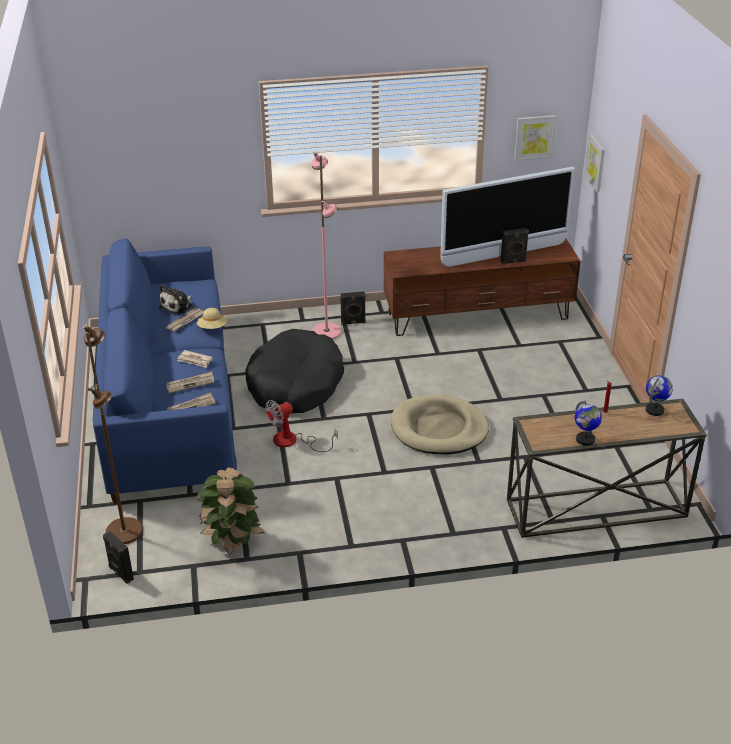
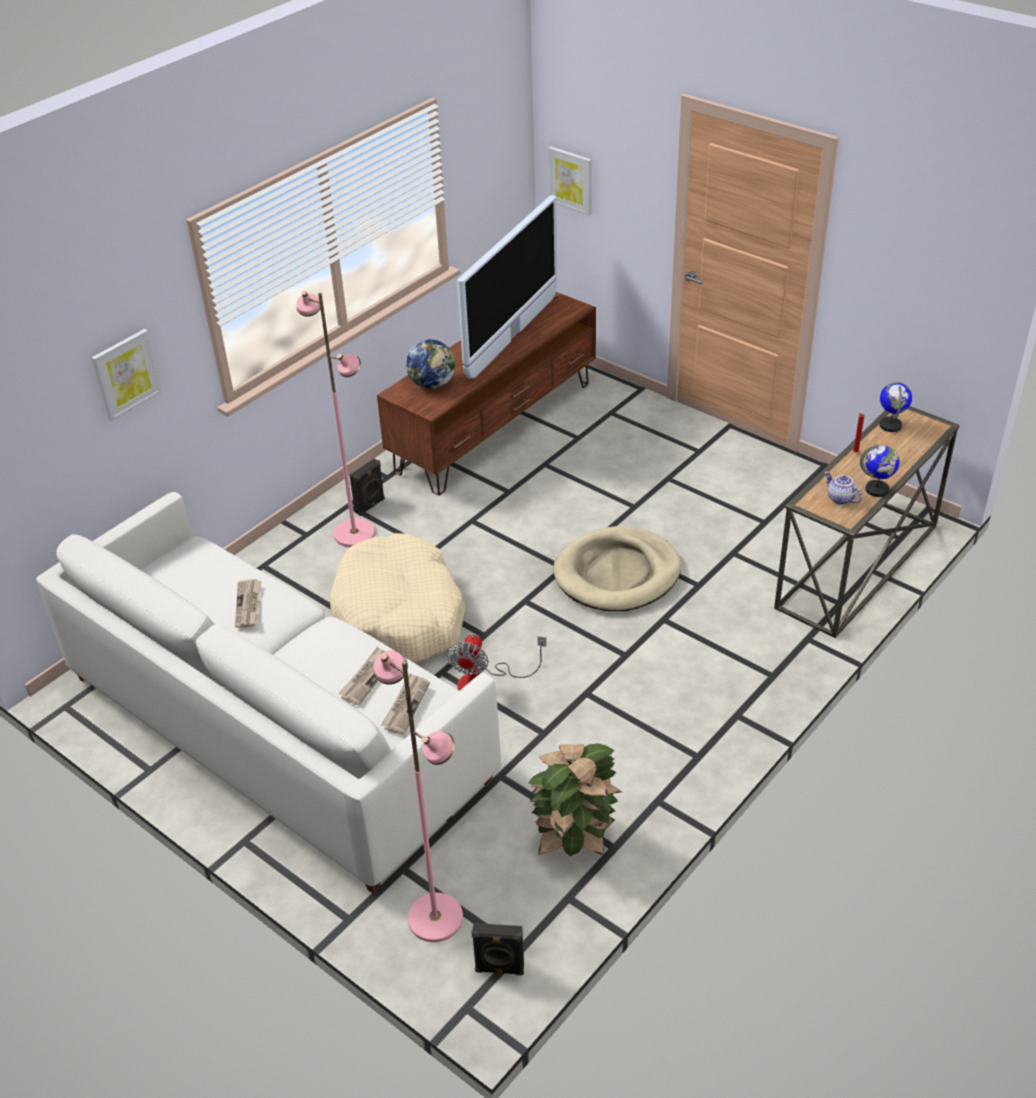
camera: 40 degrees left, 5 degrees up
(125, 531) = (436, 917): brown floor lamp -> pink floor lamp
(169, 402) = (276, 728): blue sofa -> white sofa
(178, 306) = (208, 592): plush toy -> none
(195, 360) = (332, 646): newspaper -> none
(212, 328) = (290, 595): beige hat -> none
(295, 384) = (400, 615): black dog bed -> beige dog bed
(421, 259) = (432, 384): none -> globe
(513, 262) = (533, 340): black speaker -> none
(534, 137) = (489, 175): picture -> picture (126, 374)
(553, 432) = (840, 499): none -> teapot

